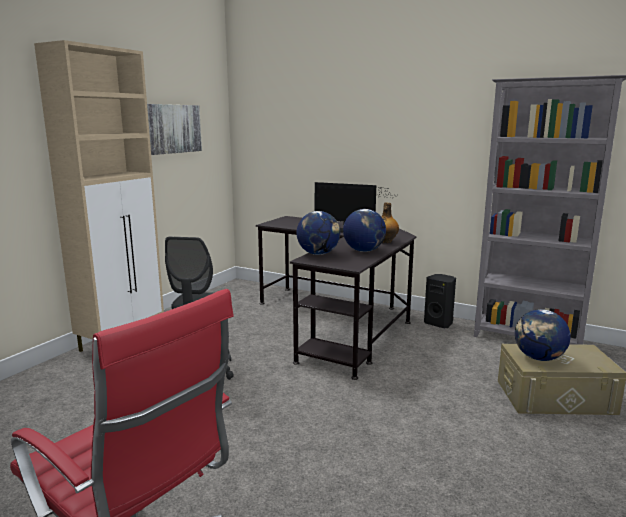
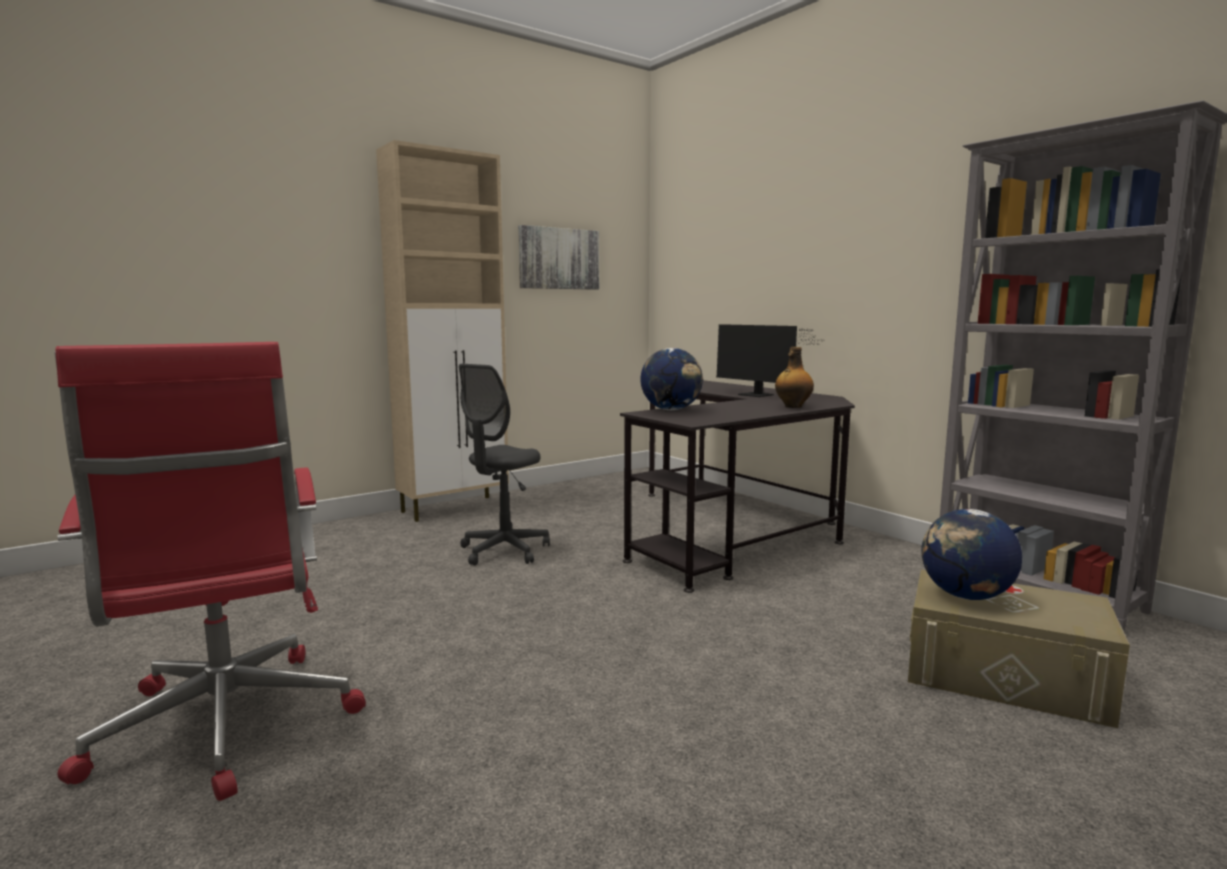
camera: 25 degrees right, 5 degrees down
(363, 251) = (741, 411): globe -> none
(439, 323) = (891, 550): black speaker -> none

